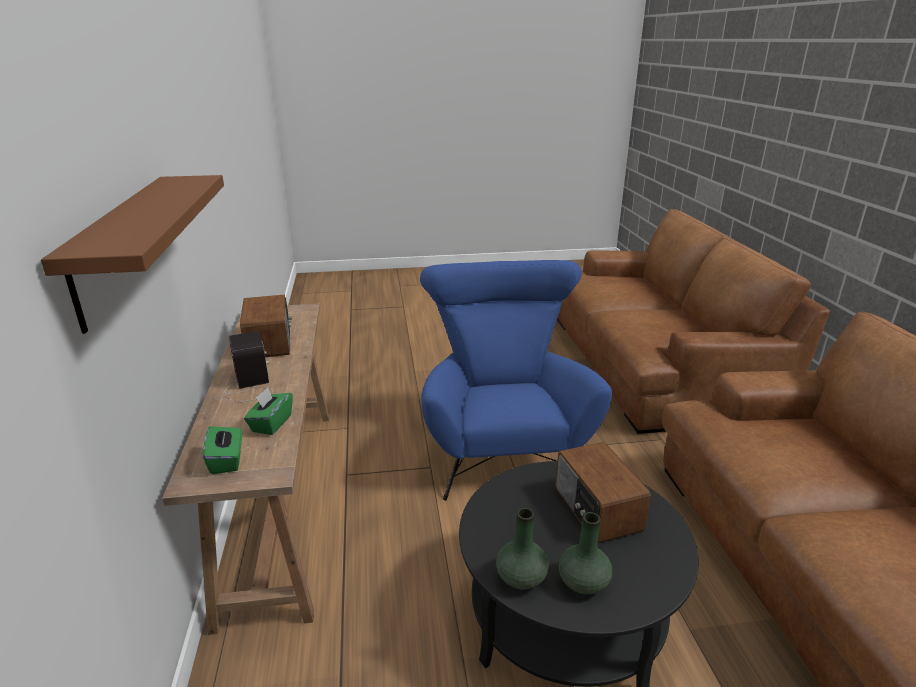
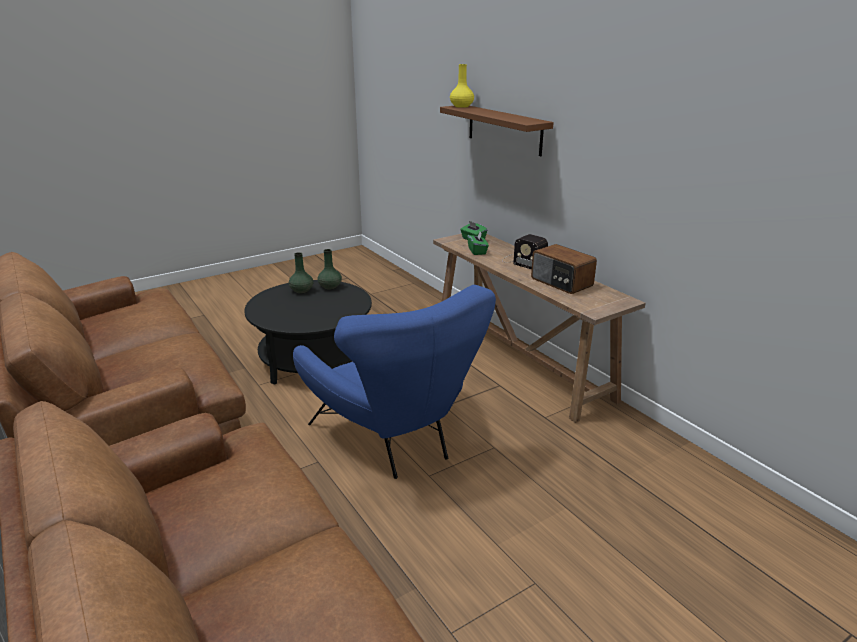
camera: 155 degrees right, 0 degrees up
(96, 245) = (461, 106): none -> yellow vase
(596, 509) = (298, 313): radio -> none

